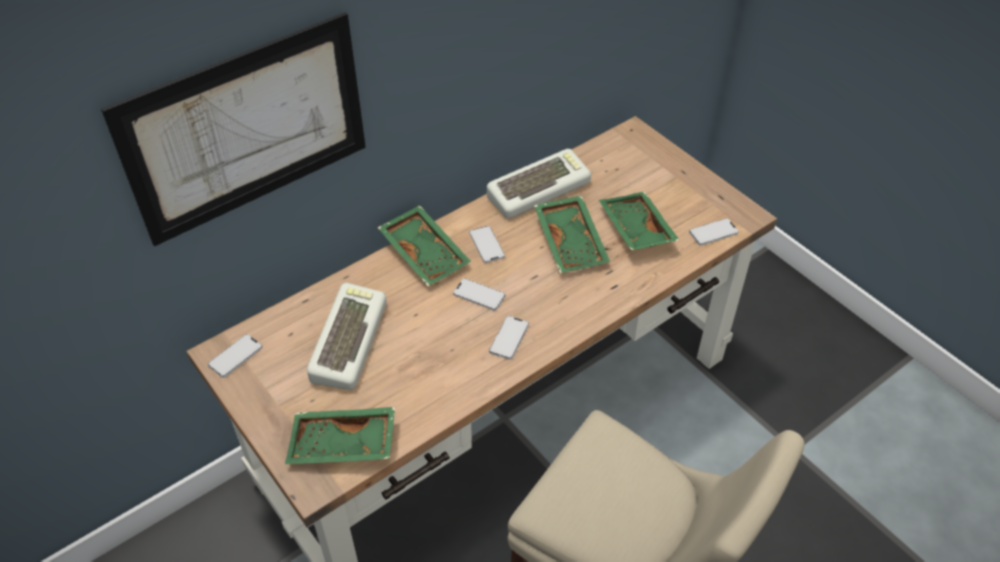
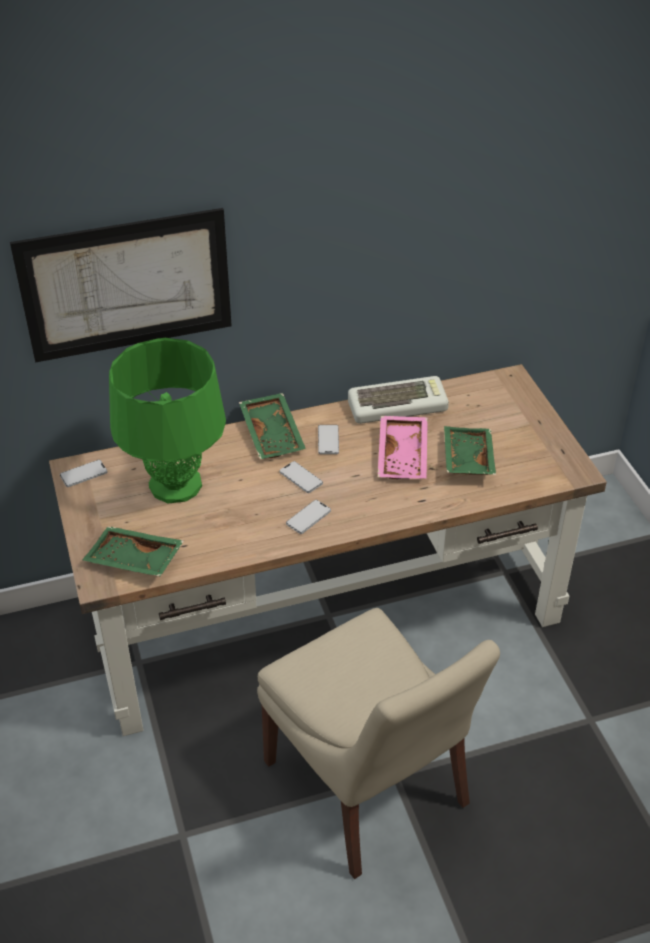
camera: 20 degrees right, 5 degrees down
(347, 340) = (175, 484): keyboard -> green table lamp
(572, 242) = (404, 456): green tray -> pink tray
(713, 232) = (538, 479): phone -> none

